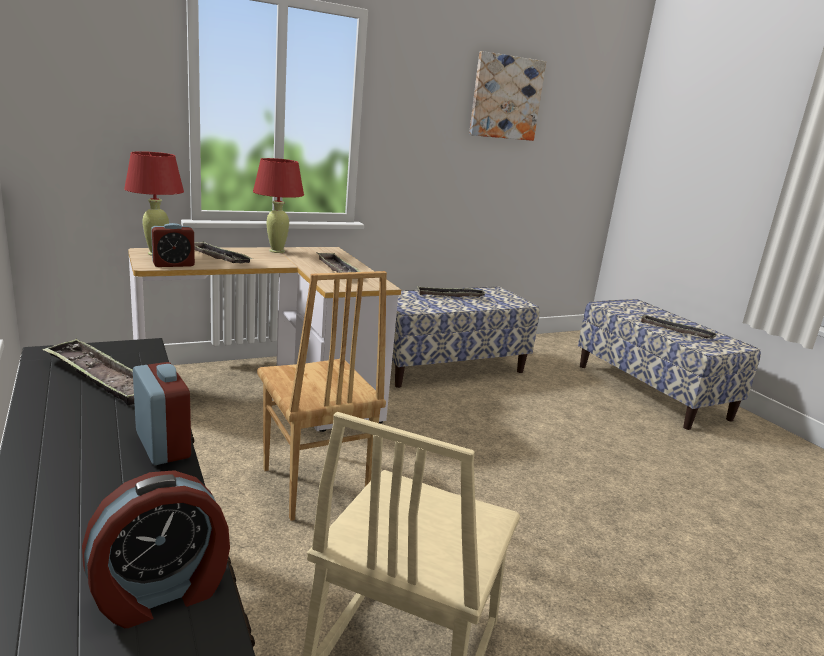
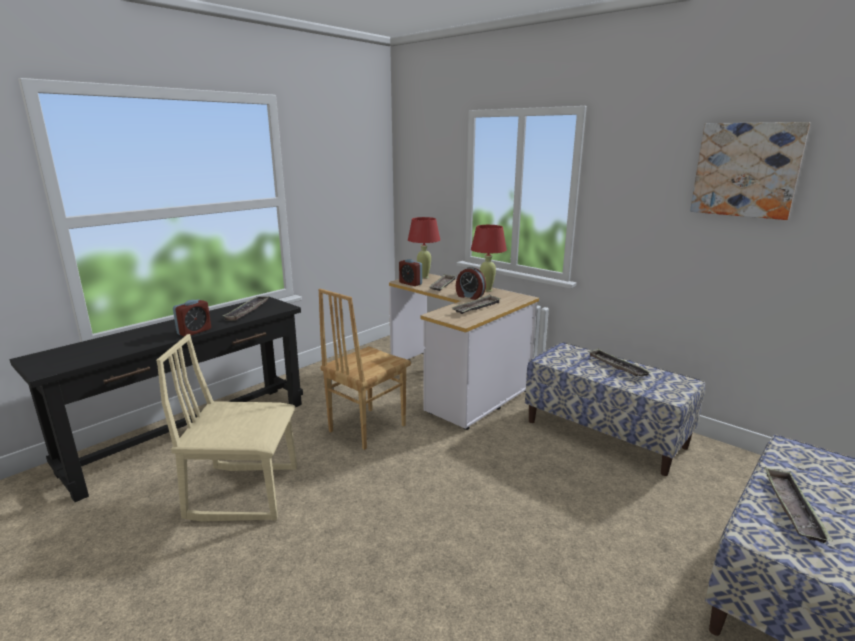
camera: 70 degrees right, 0 degrees up
(162, 593) = (102, 353): alarm clock -> alarm clock (469, 296)

